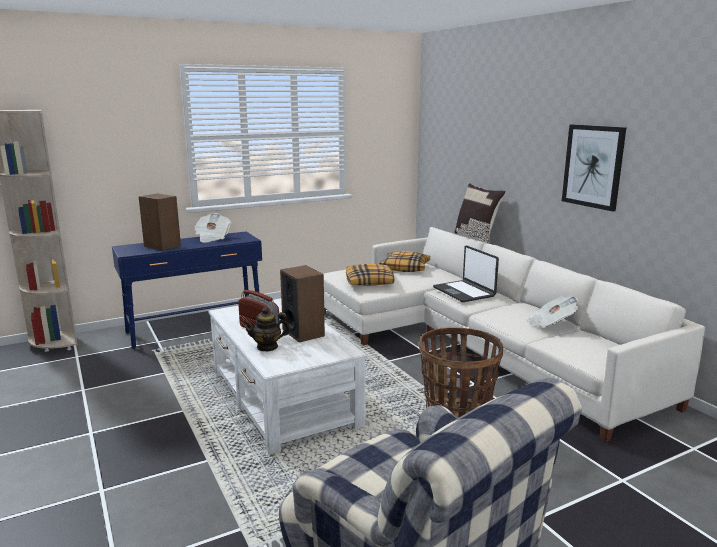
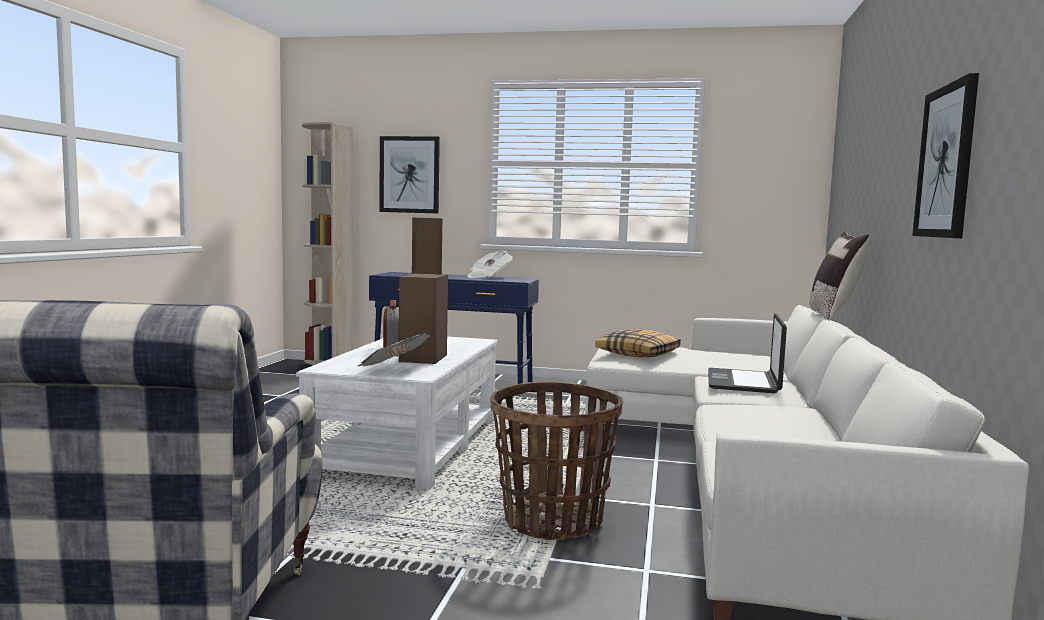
camera: 40 degrees right, 10 degrees down
(108, 152) = (409, 175): none -> picture
(267, 347) = (363, 358): teapot -> none
(405, 268) = (722, 353): pillow -> none
(551, 323) = (793, 430): newspaper -> newspaper (393, 370)

